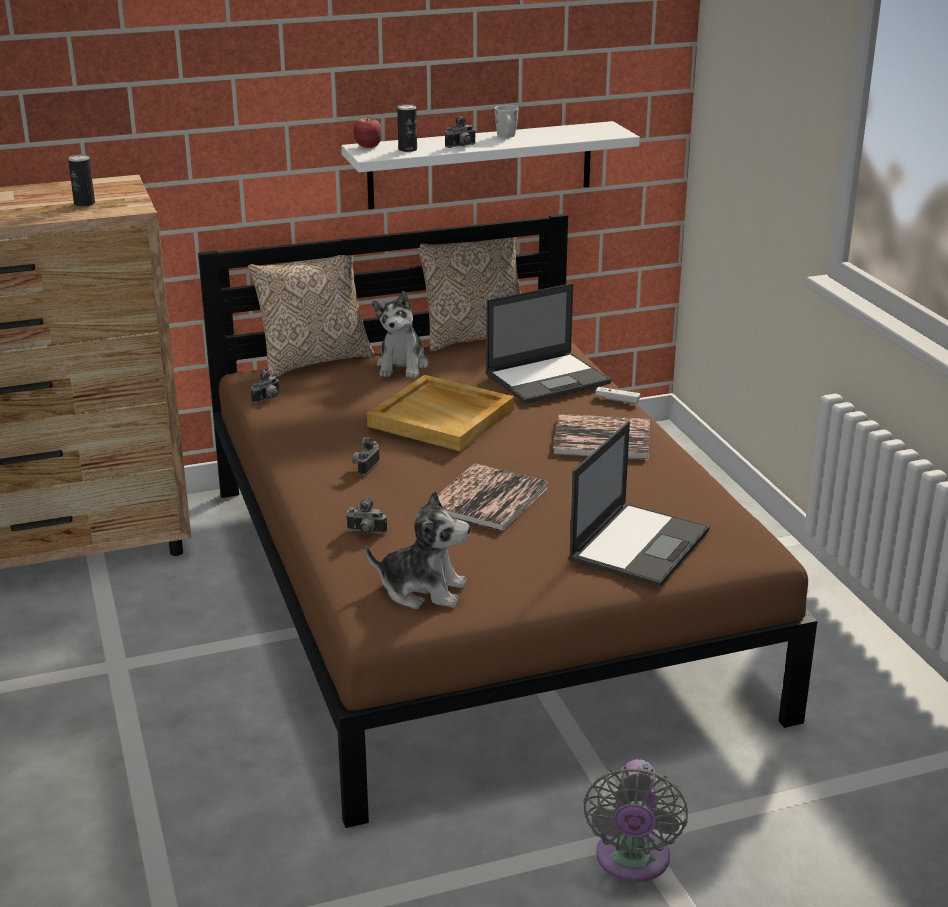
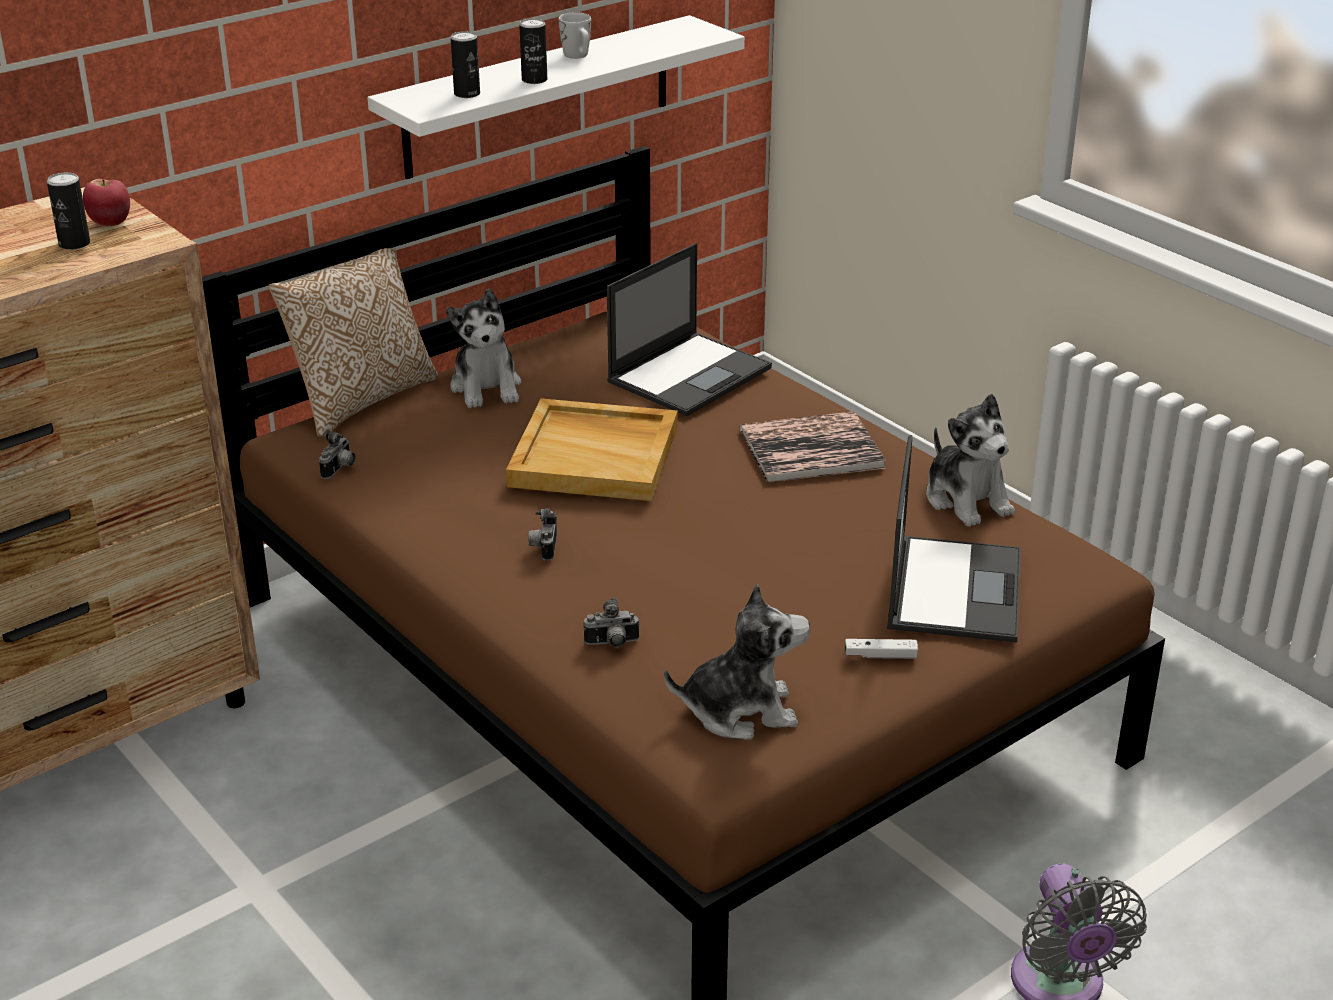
camera: 20 degrees left, 5 degrees up
(368, 146) = (409, 95): apple -> apple (110, 223)
(462, 146) = (534, 80): camera -> can
(473, 336) = (548, 327): pillow -> none
(487, 499) = (730, 563): book -> none
(617, 400) = (792, 390): white game controller -> white game controller (880, 655)
(695, 490) = (967, 500): none -> plush toy

